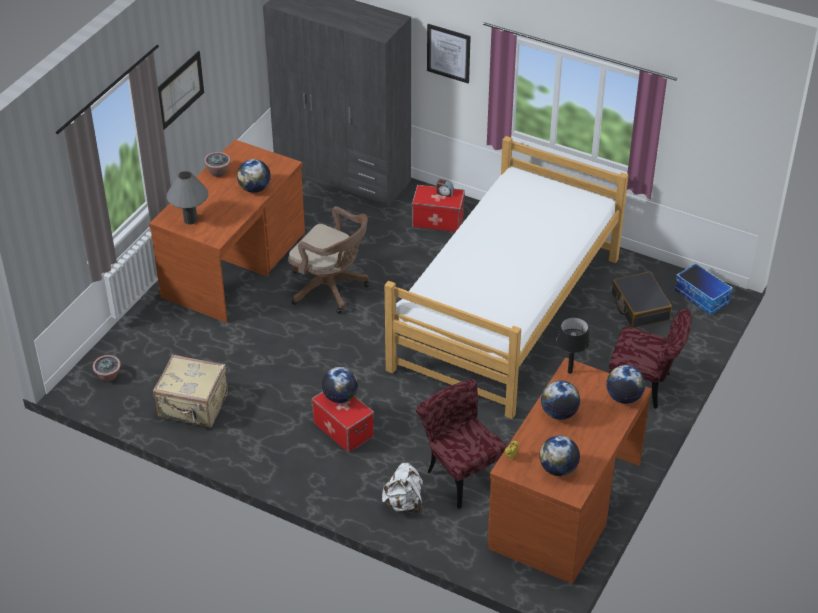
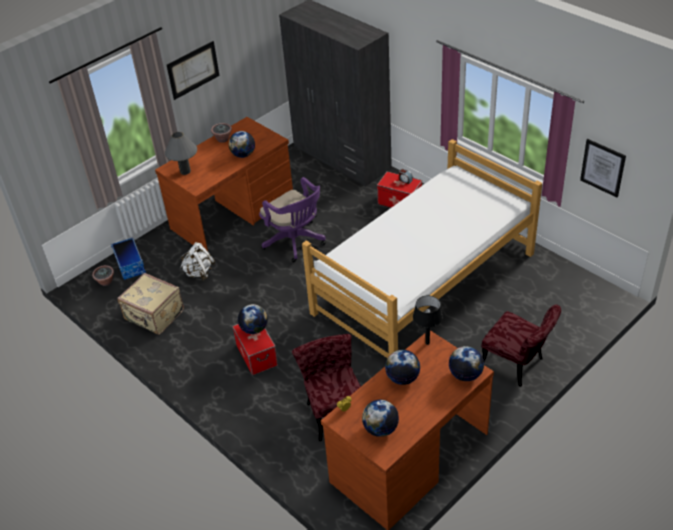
camera: 20 degrees right, 0 degrees up
(331, 289) = (296, 242): brown office chair -> purple office chair
(403, 503) = (277, 427): white backpack -> white backpack (199, 273)
(448, 53) = (415, 66): picture -> picture (603, 167)
(639, 307) = (537, 296): black suitcase -> none
(702, 297) = (595, 297): storage box -> storage box (130, 265)

